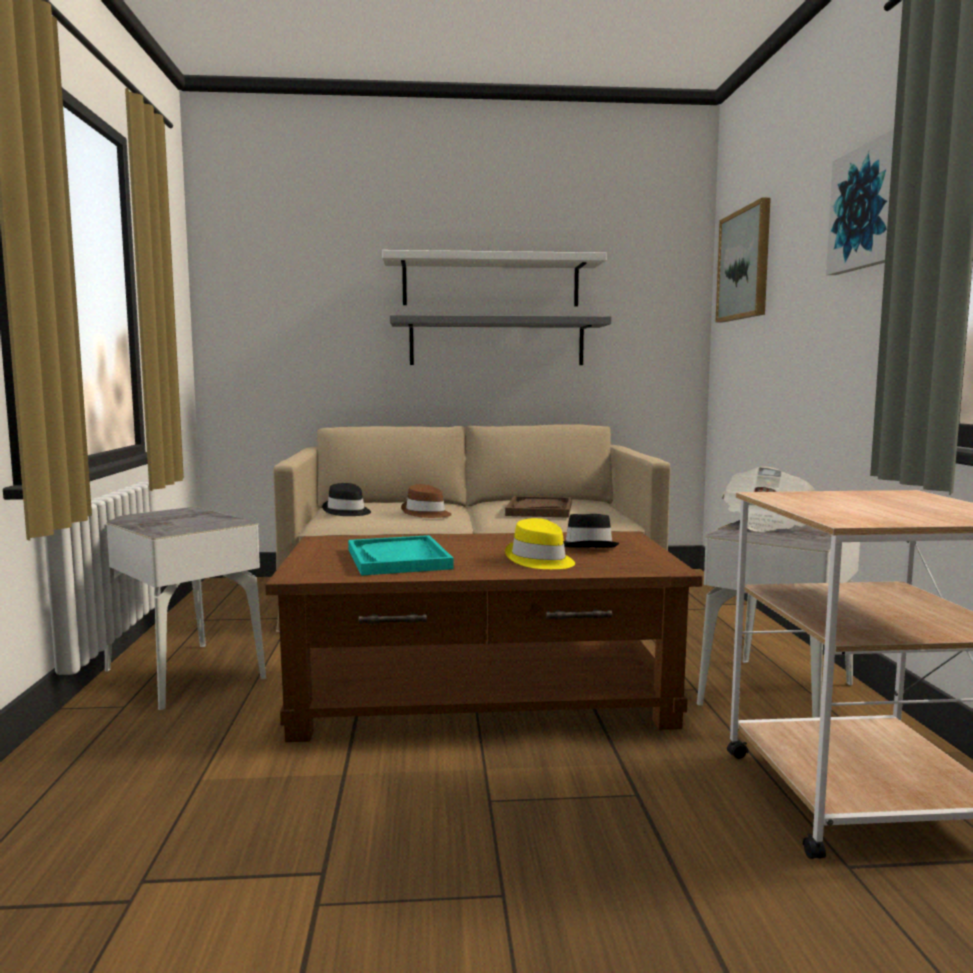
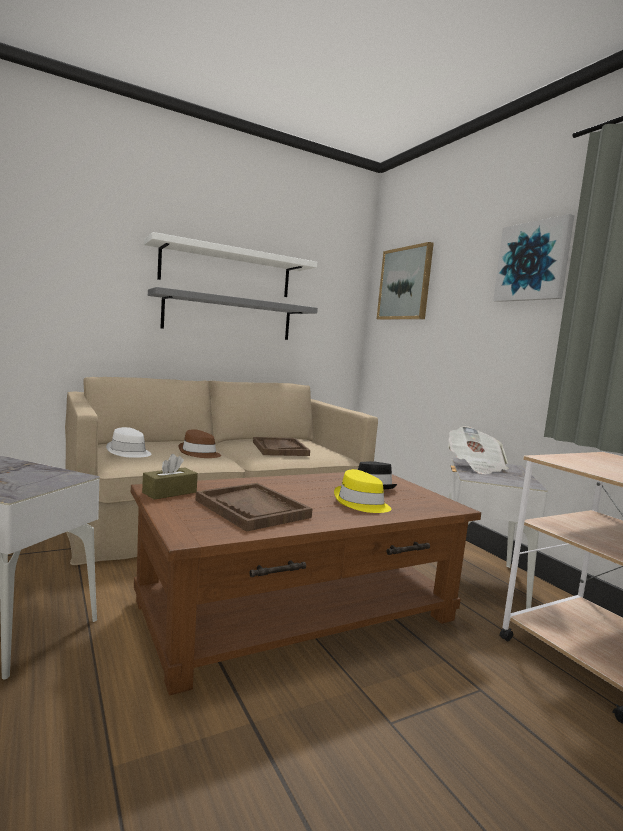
camera: 25 degrees left, 0 degrees up
(331, 543) = (169, 492): none -> brown tissue box
(347, 512) = (129, 452): black hat -> white hat
(398, 559) = (252, 509): turquoise tray -> brown tray

